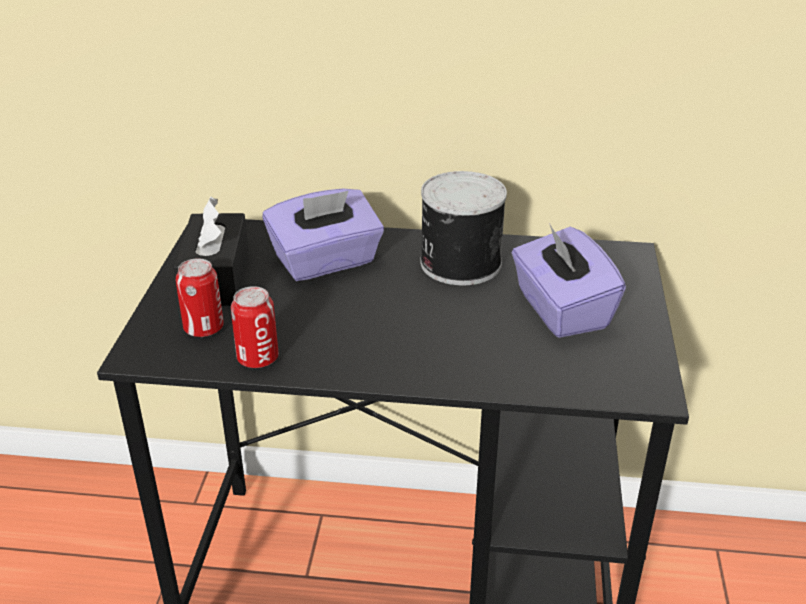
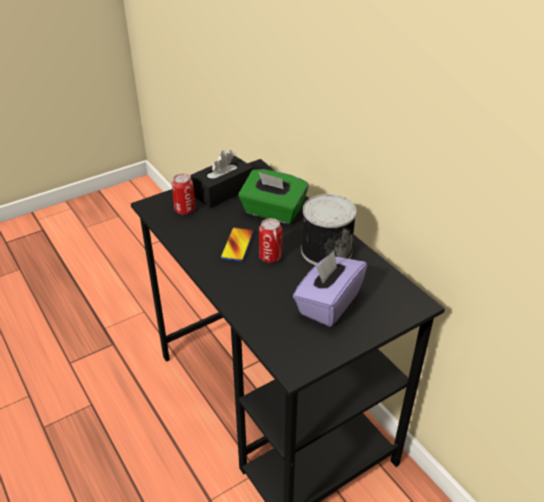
camera: 50 degrees right, 5 degrees up
(258, 358) = (181, 235): can -> can (270, 257)
(326, 262) = (273, 212): purple tissue box -> green tissue box
(354, 321) = (237, 245): none -> phone

